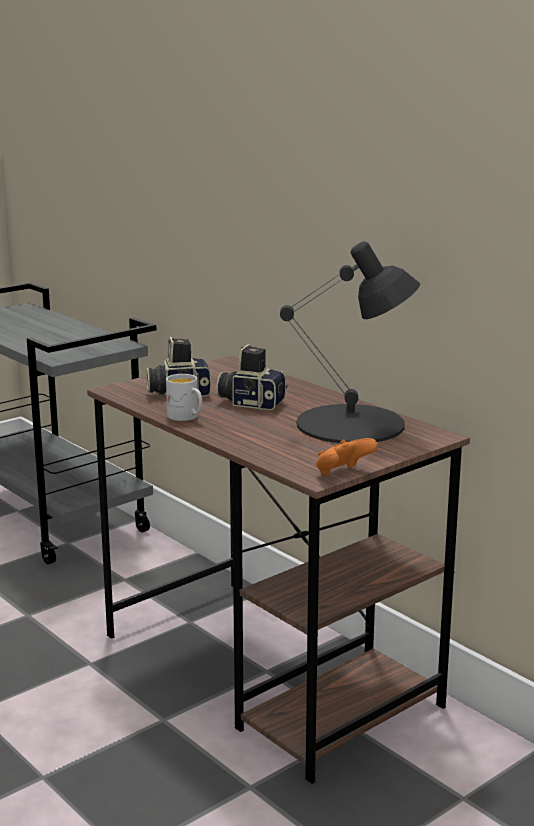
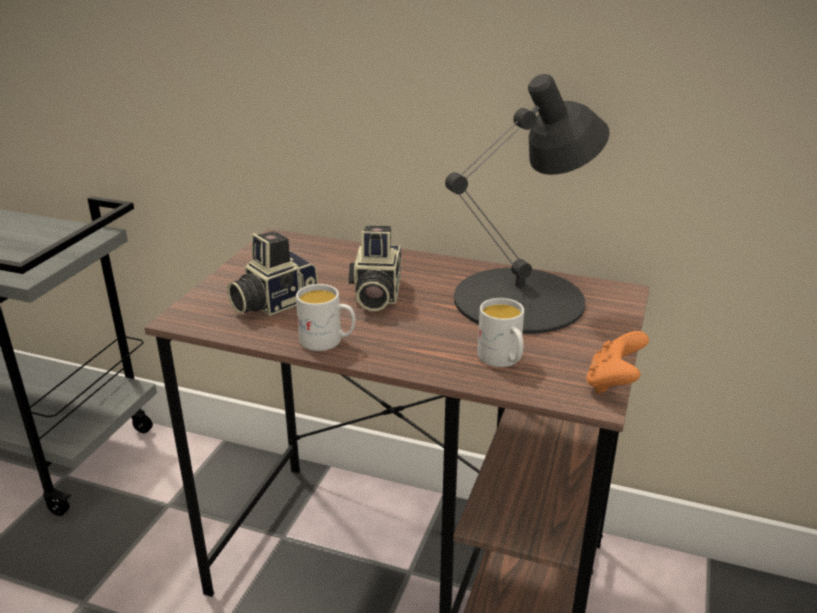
camera: 30 degrees left, 10 degrees up
(251, 402) = (375, 295): camera -> camera turned 75 degrees counterclockwise
(286, 449) = (503, 360): none -> white mug

